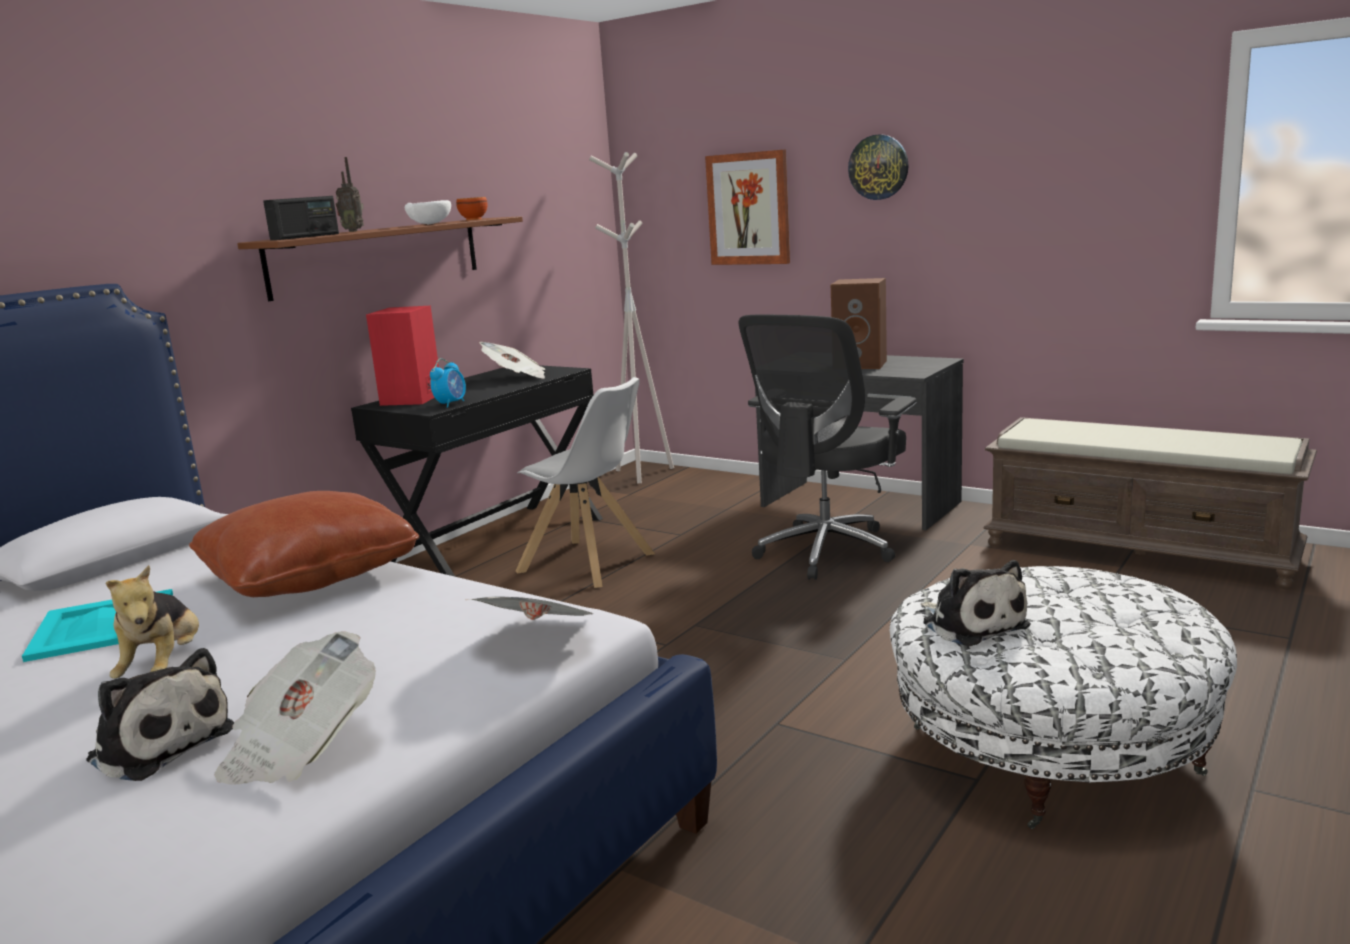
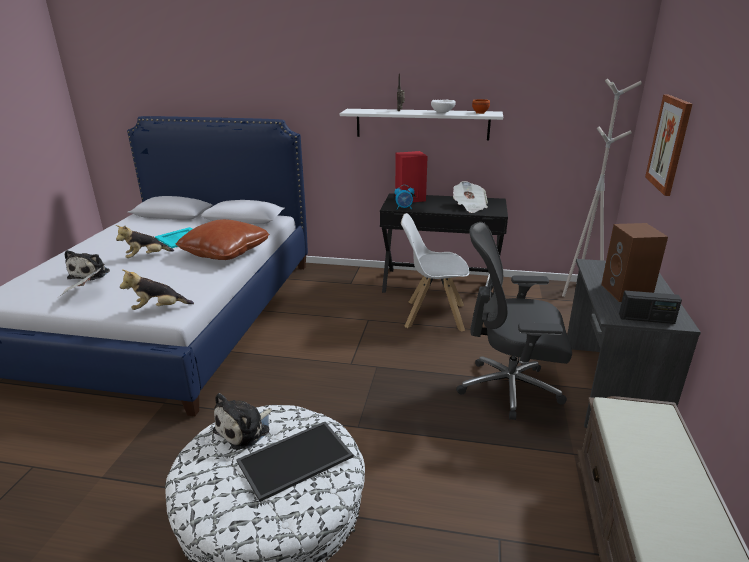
camera: 65 degrees right, 10 degrees up
(305, 237) = (362, 111): radio -> radio (646, 319)
(378, 256) = (422, 124): brown shelf -> white shelf
(540, 639) = (159, 309): newspaper -> plush toy
(589, 564) = (432, 315): chair -> chair turned 90 degrees clockwise
(878, 167) = (720, 140): wall clock -> none
(1056, 590) = (295, 458): none -> tray

